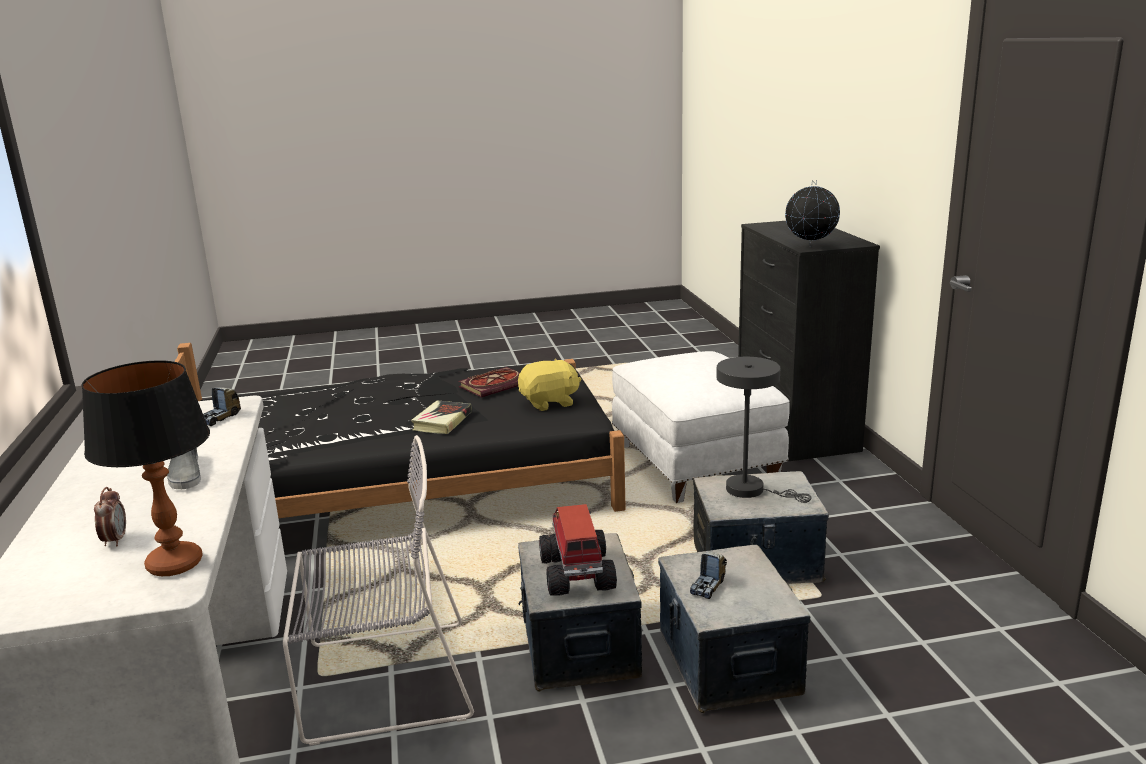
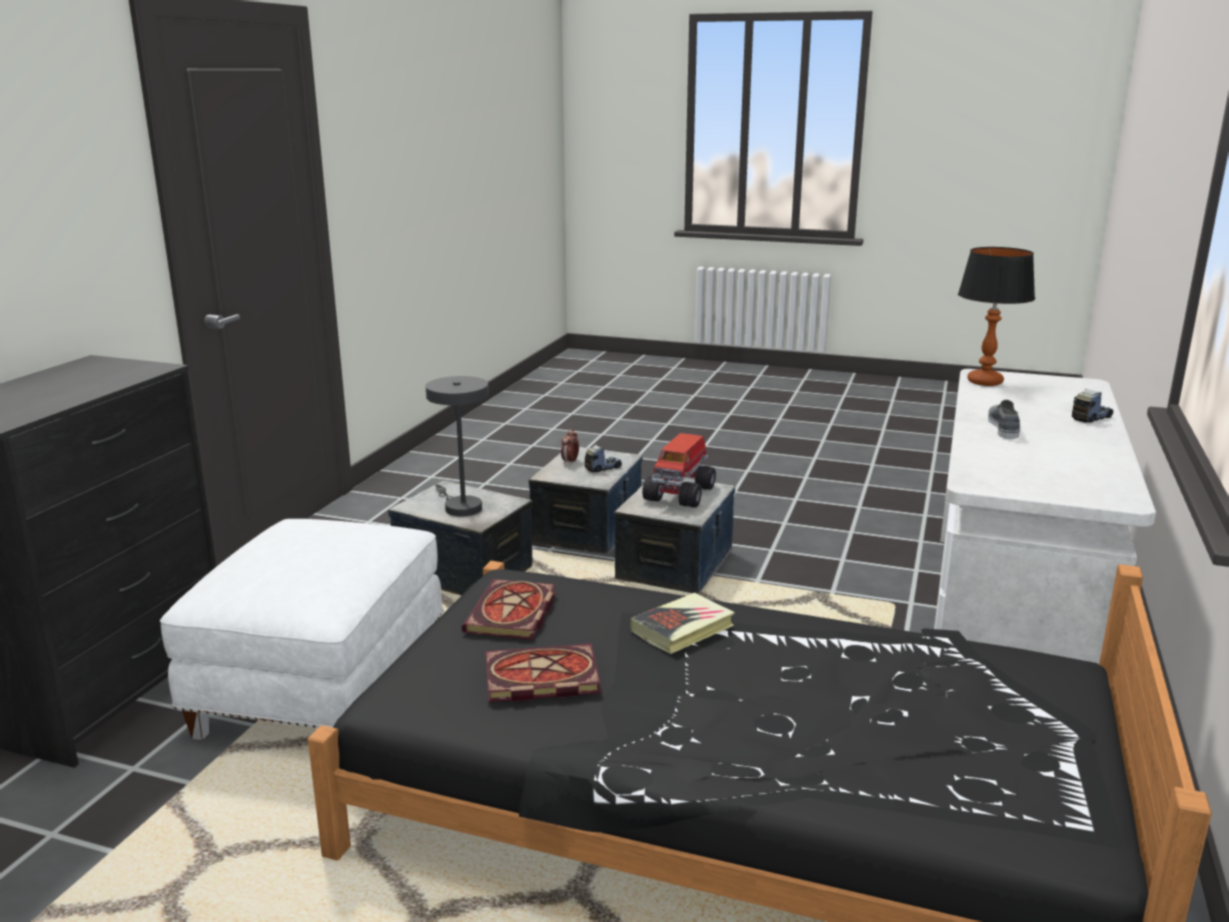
camera: 150 degrees left, 0 degrees up
(115, 540) = (1036, 398): alarm clock -> alarm clock (570, 462)
(219, 418) = (991, 469): toy truck -> toy truck (1091, 418)
(380, 681) = (842, 588): grey chair -> none
(549, 403) = (513, 614): yellow plush toy -> book
(810, 247) = (150, 367): globe -> none

